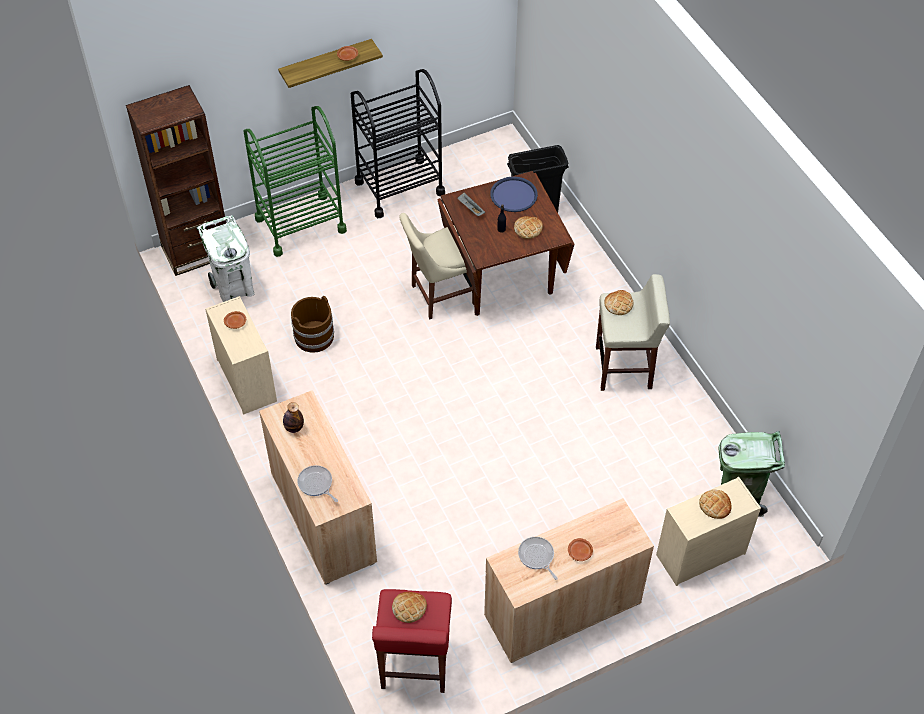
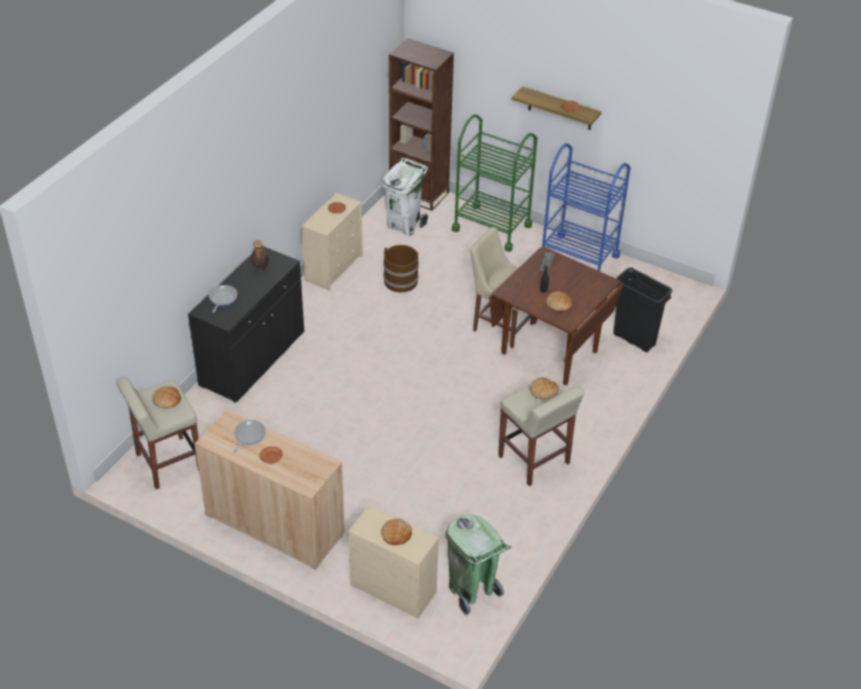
camera: 55 degrees right, 10 degrees down
(323, 517) = (252, 359): beige cabinet -> black cabinet
(399, 187) = (579, 258): black cart -> blue cart
(414, 665) = (167, 463): red stool -> beige stool
(513, 195) = (584, 281): blue tray -> none

